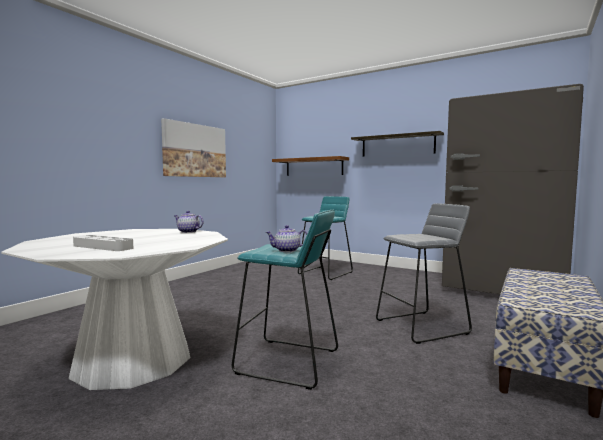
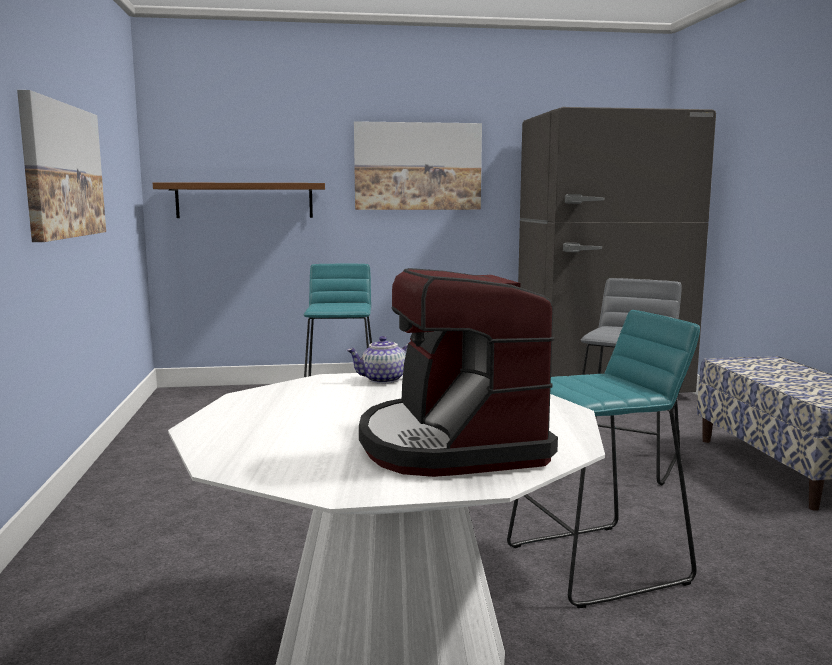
camera: 40 degrees left, 5 degrees up
(103, 247) = (451, 444): grey tray -> coffee machine
(287, 250) = (616, 386): teapot -> none
(397, 145) = (417, 166): shelf -> picture

